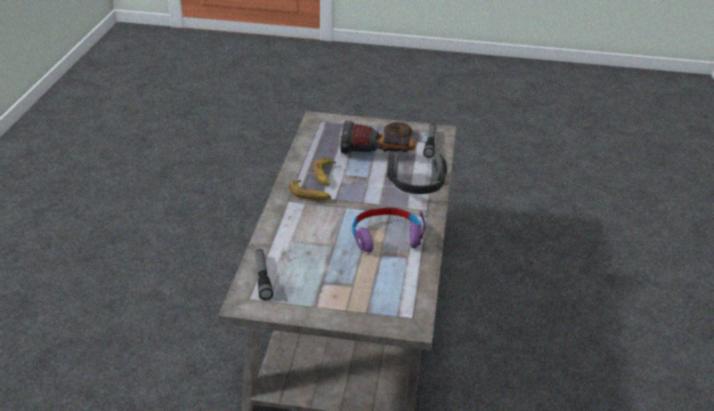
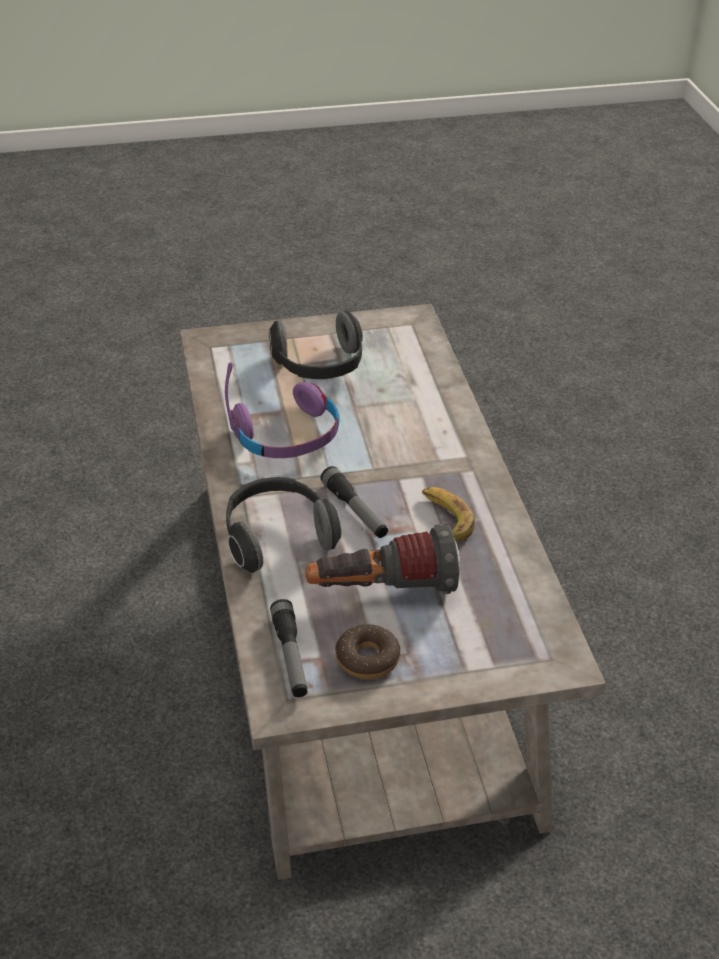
camera: 160 degrees right, 5 degrees up
(262, 278) = (414, 347): flashlight -> flashlight (355, 510)
(309, 195) = (442, 475): banana -> none
(340, 279) = (319, 367): none -> headphones

